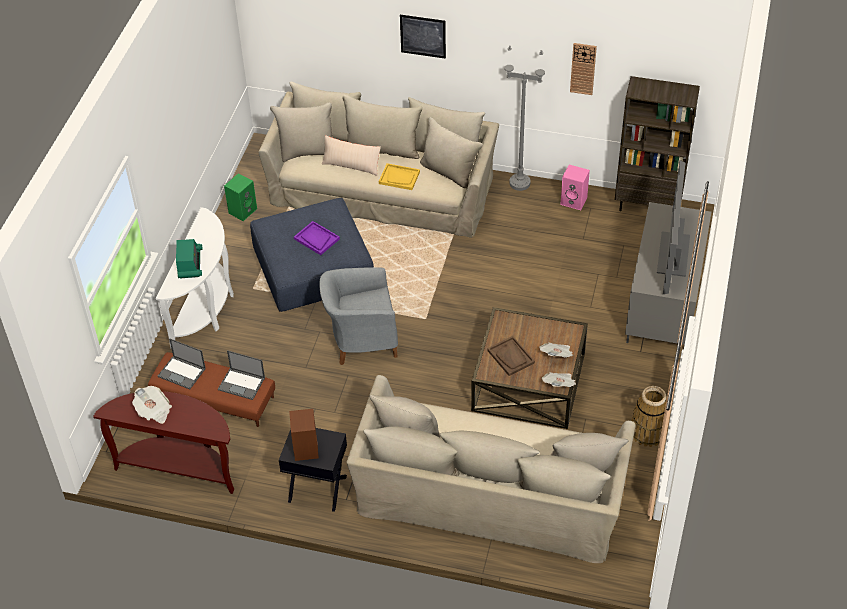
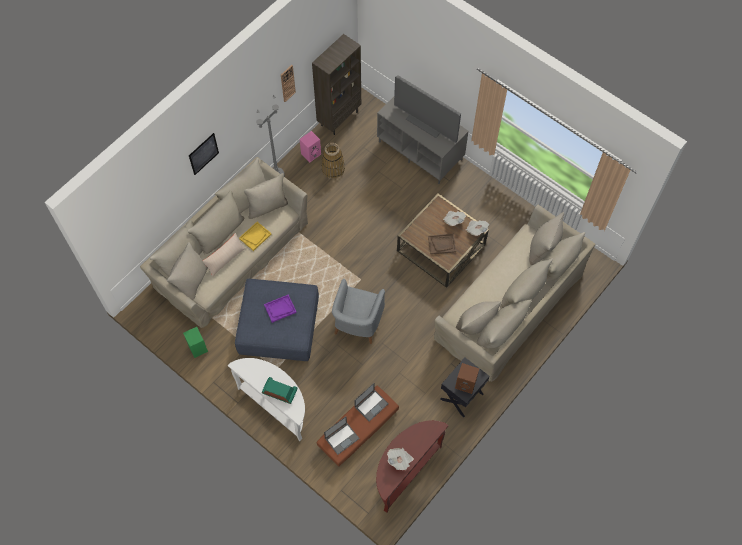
camera: 65 degrees left, 15 degrees up
(648, 432) = (508, 206): basket -> basket (333, 168)

